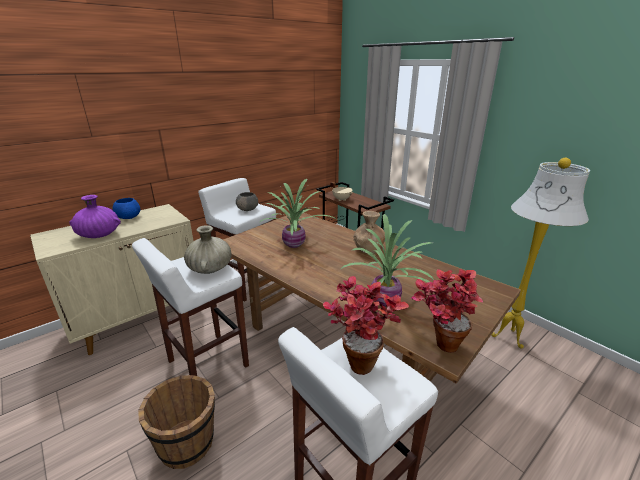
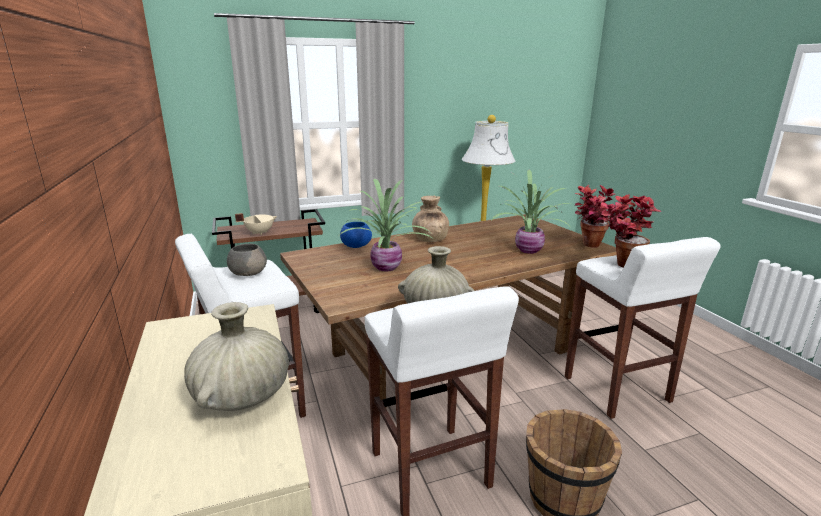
camera: 70 degrees left, 5 degrees down
(99, 235) = (241, 396): purple vase -> beige vase
(129, 217) = (168, 365): blue bowl -> blue bowl (355, 246)

